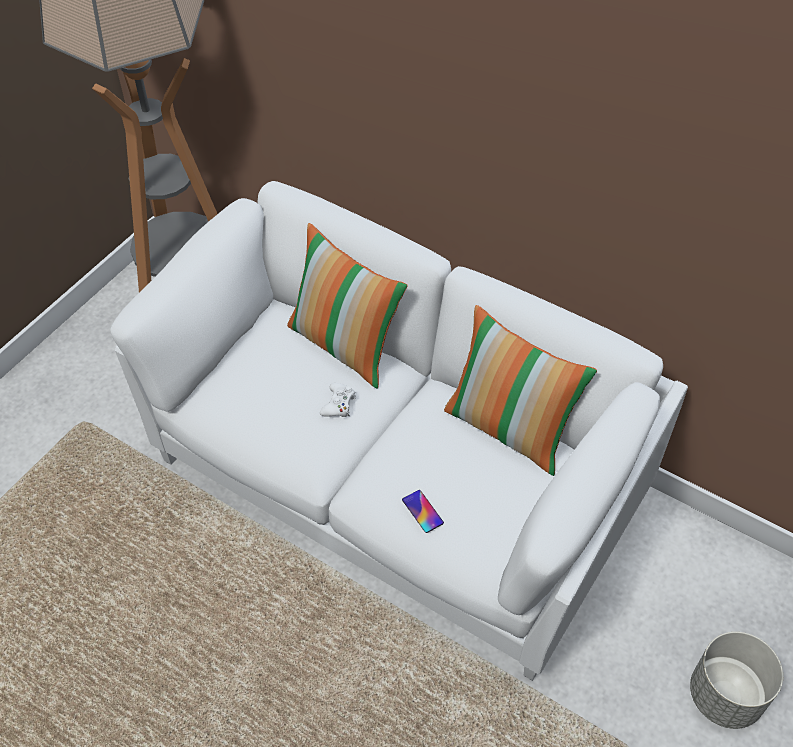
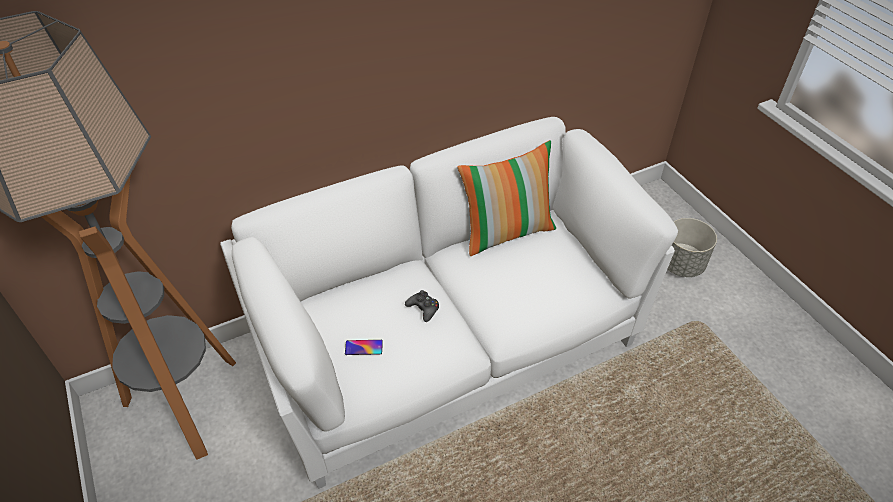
camera: 60 degrees left, 5 degrees down
(339, 404) = (423, 308): white game controller -> black game controller
(345, 345) = (372, 282): pillow -> none
(422, 511) = (544, 302): phone -> phone (363, 347)

